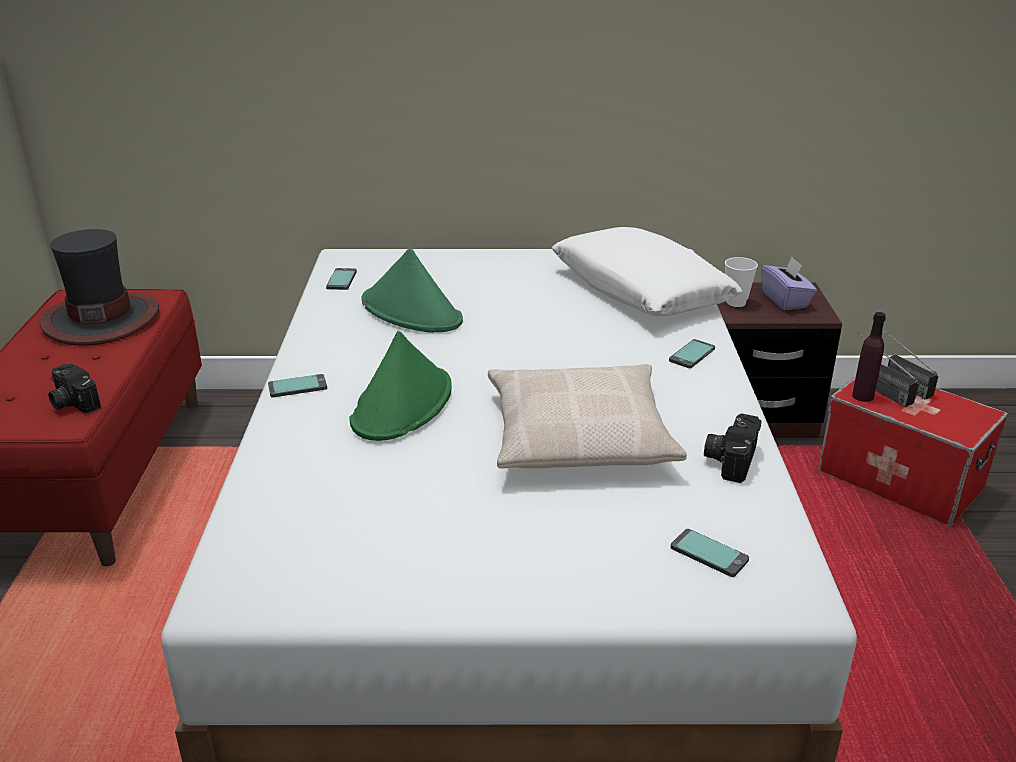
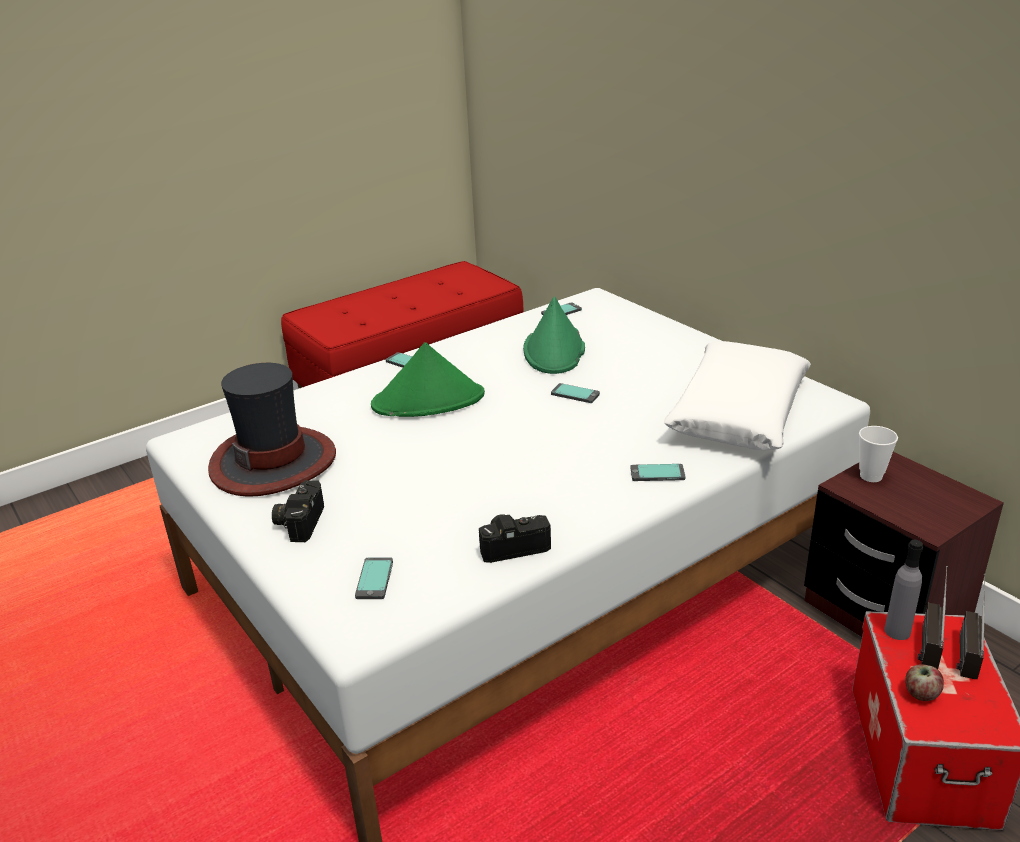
camera: 55 degrees right, 0 degrees up
(71, 402) = (357, 326): camera -> camera (299, 521)
(101, 319) = (449, 287): hat -> hat (273, 462)
(509, 334) = (575, 394): none -> phone
(579, 435) = (469, 474): beige pillow -> none
(785, 300) = (926, 499): purple tissue box -> none
(862, 396) = (897, 631): purple bottle -> grey bottle
(932, 421) = (921, 694): none -> apple

